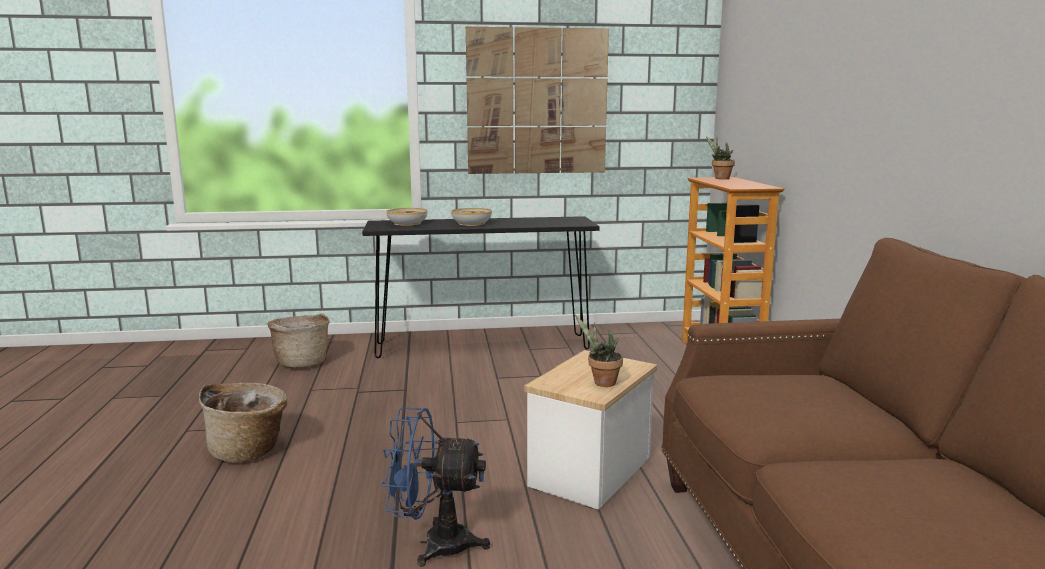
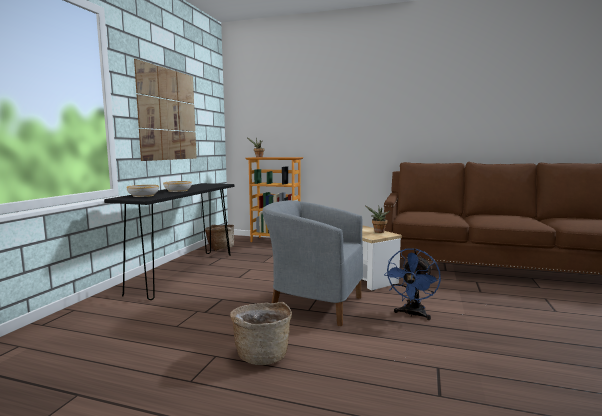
camera: 65 degrees left, 5 degrees down
(302, 362) = (109, 325): basket -> basket (220, 248)
(426, 449) = (313, 304): none -> grey armchair

